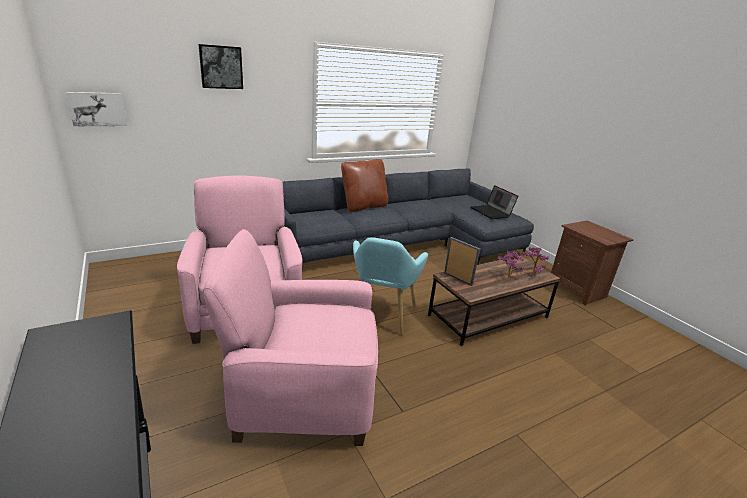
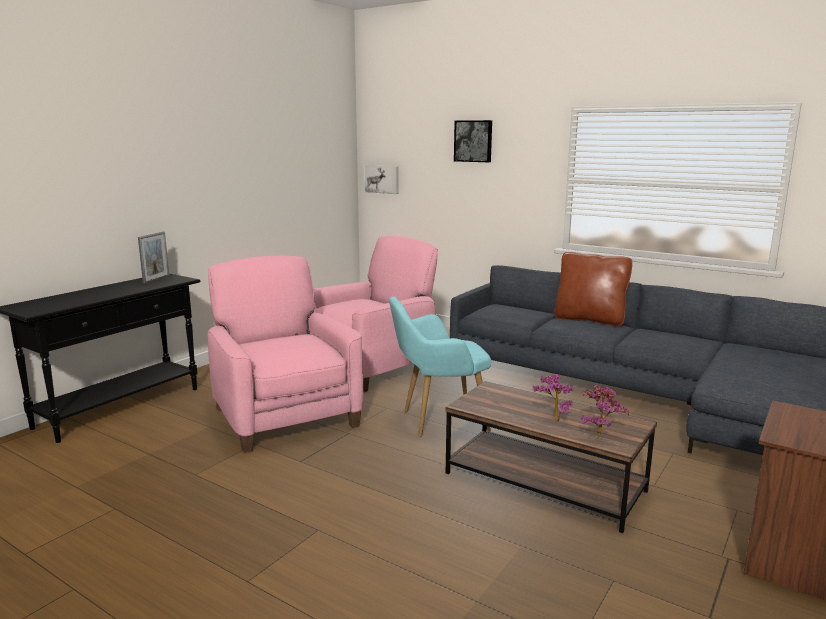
camera: 65 degrees right, 10 degrees down
(458, 279) = (495, 393): picture frame -> picture frame (156, 279)
(492, 212) = (775, 378): laptop -> none

